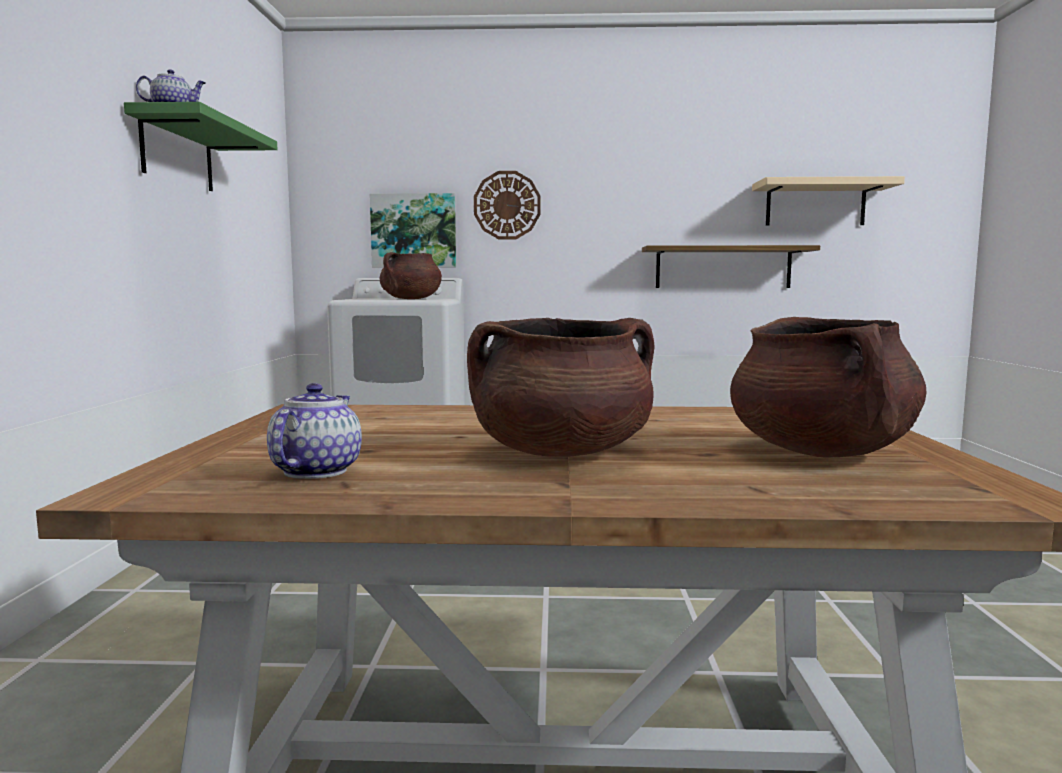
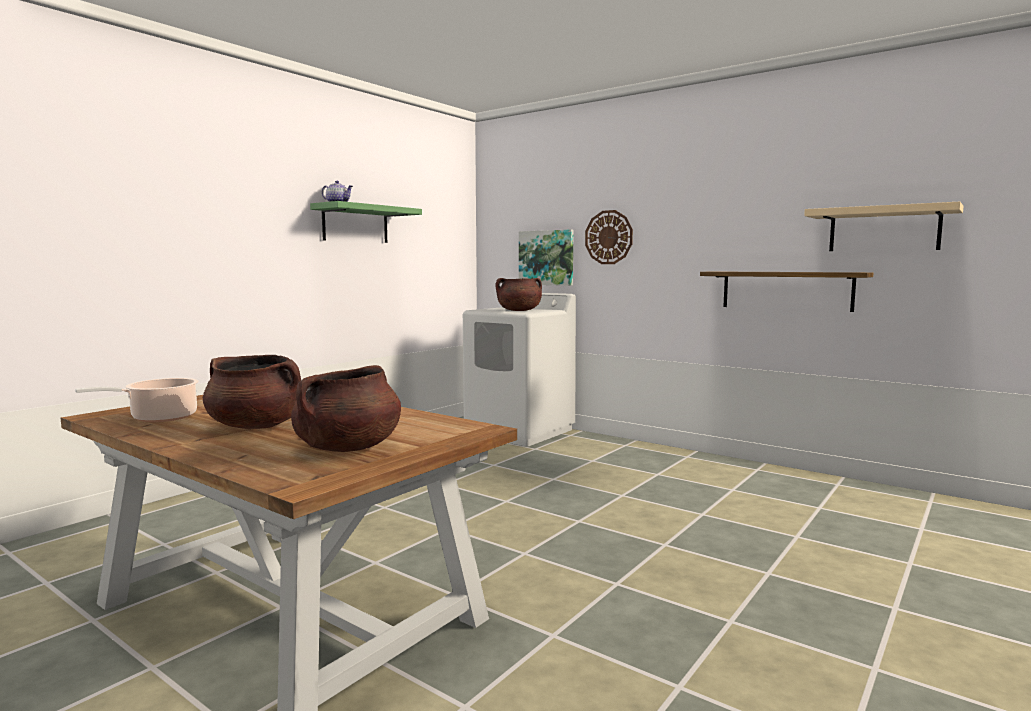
camera: 35 degrees right, 0 degrees up
(315, 471) = (159, 418): teapot -> cooking pot

